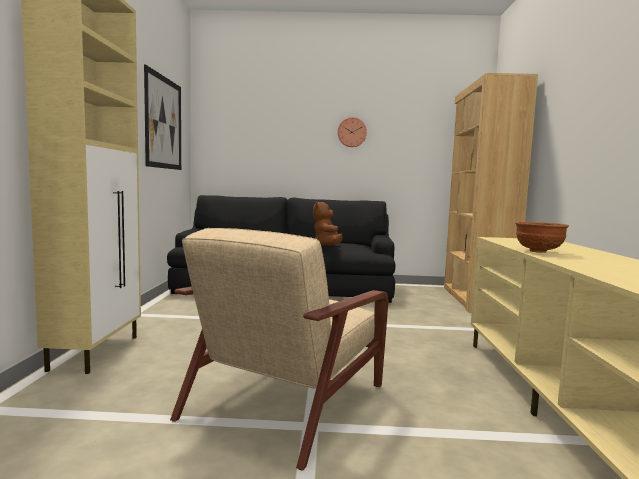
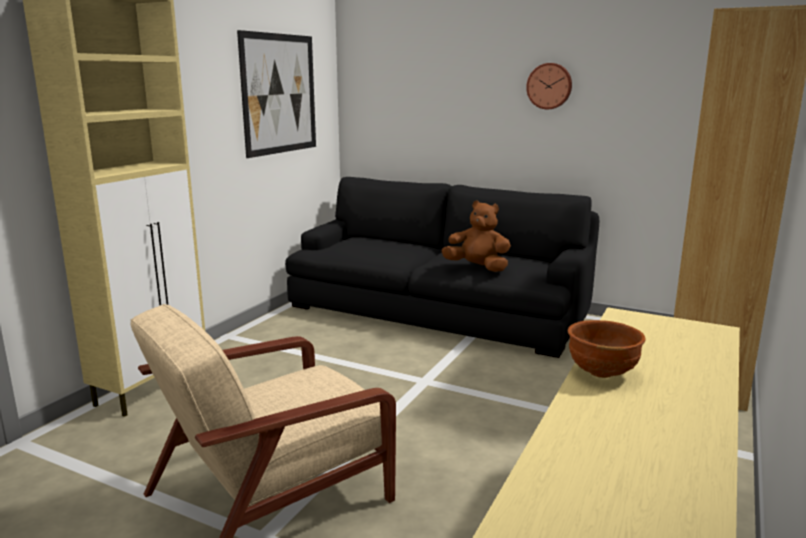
camera: 25 degrees right, 10 degrees up
(327, 247) = (477, 268): brown plush toy -> brown plush toy turned 90 degrees clockwise

